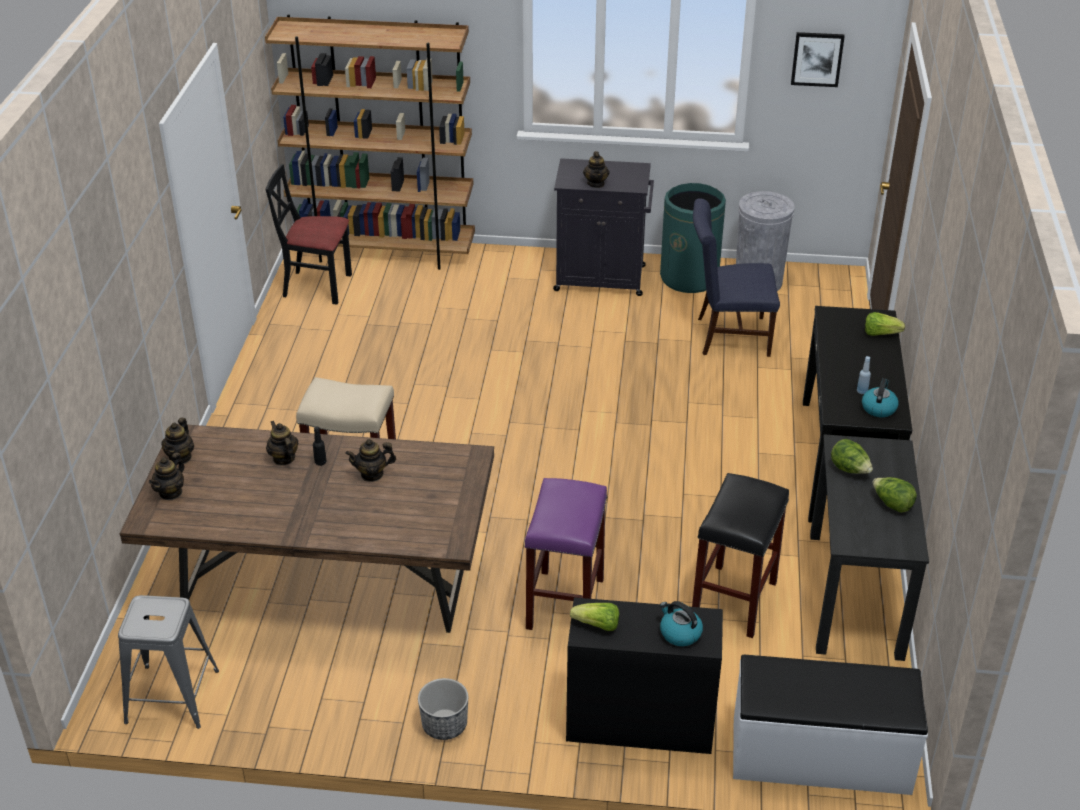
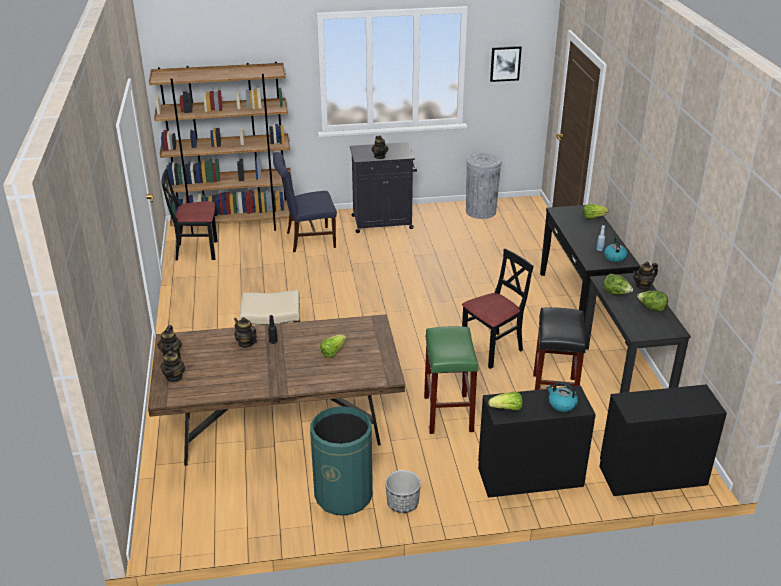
camera: 15 degrees left, 5 degrees down
(173, 696) = (201, 523): grey stool -> none
(372, 474) = (312, 343): teapot -> teapot (643, 286)
(394, 493) = (333, 352): none -> lettuce
(565, 604) = (449, 414): purple stool -> green stool
(674, 514) = (492, 349): none -> black chair
(689, 278) = (437, 215): green trash can -> green trash can (343, 495)
(727, 336) = (476, 244): blue chair -> blue chair (307, 240)
(820, 757) = (651, 474): white bench -> black dresser

